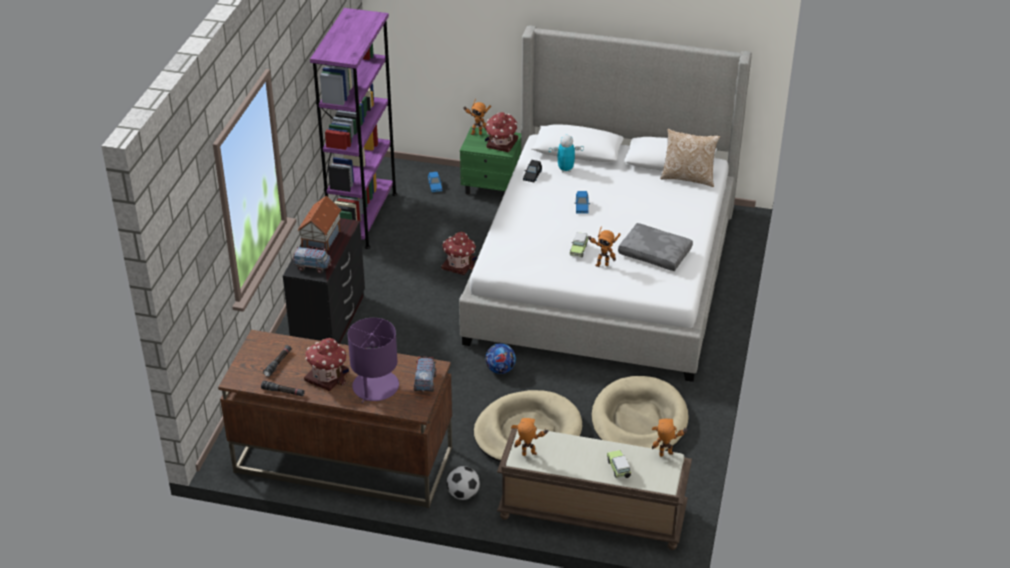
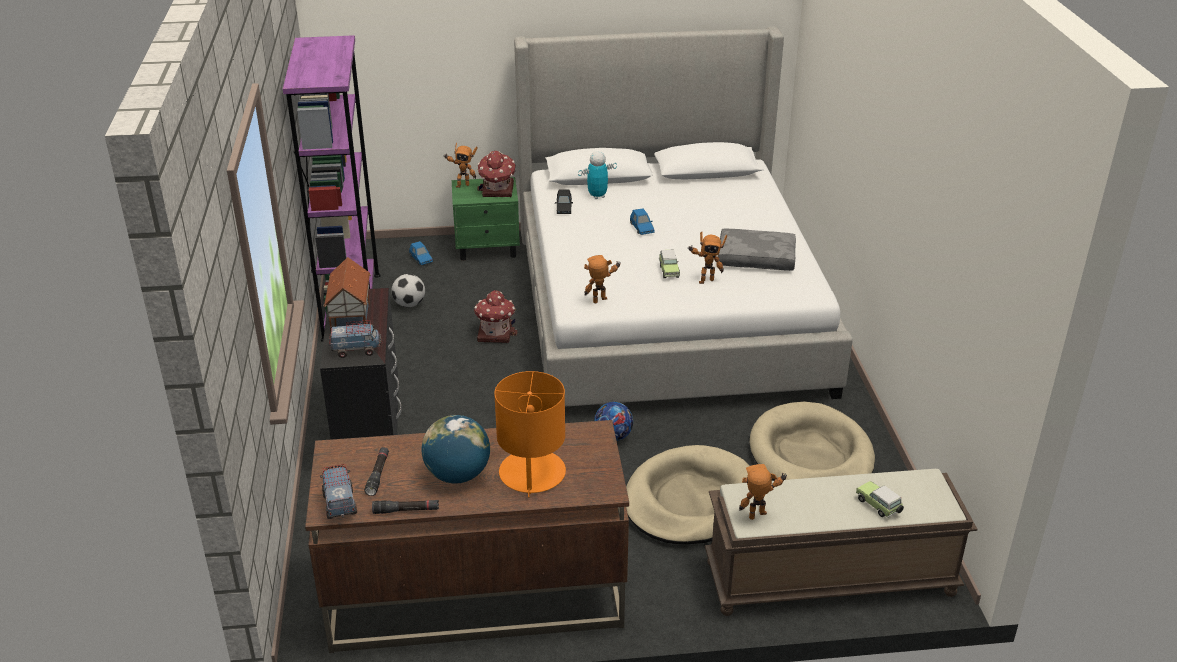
camera: 20 degrees left, 5 degrees down
(327, 376) = (457, 475): toy house -> globe
(375, 387) = (532, 473): purple table lamp -> orange table lamp
(425, 383) = (596, 453): toy truck -> toy truck (340, 504)
(463, 494) = (657, 597): football -> football (409, 304)
(667, 456) = (922, 476): toy robot -> toy robot (601, 302)
(688, 178) = (736, 181): pillow -> none

